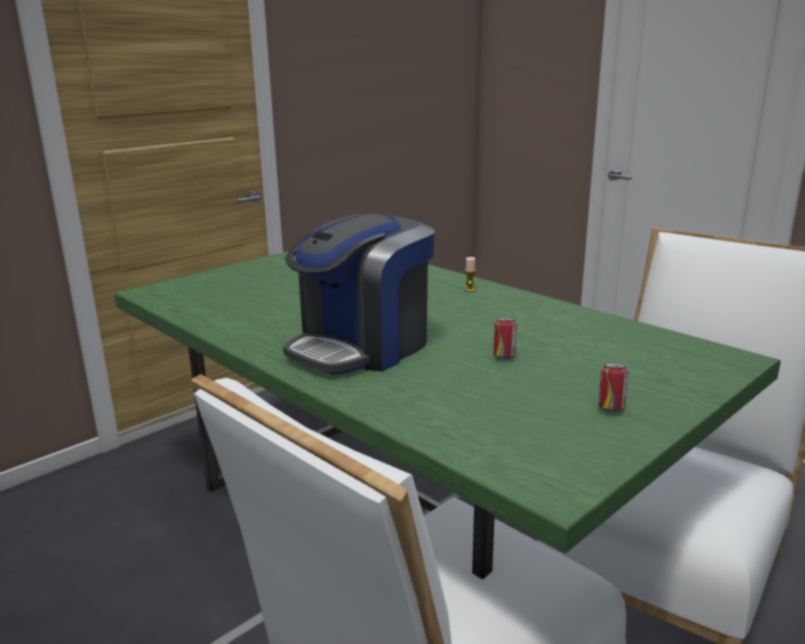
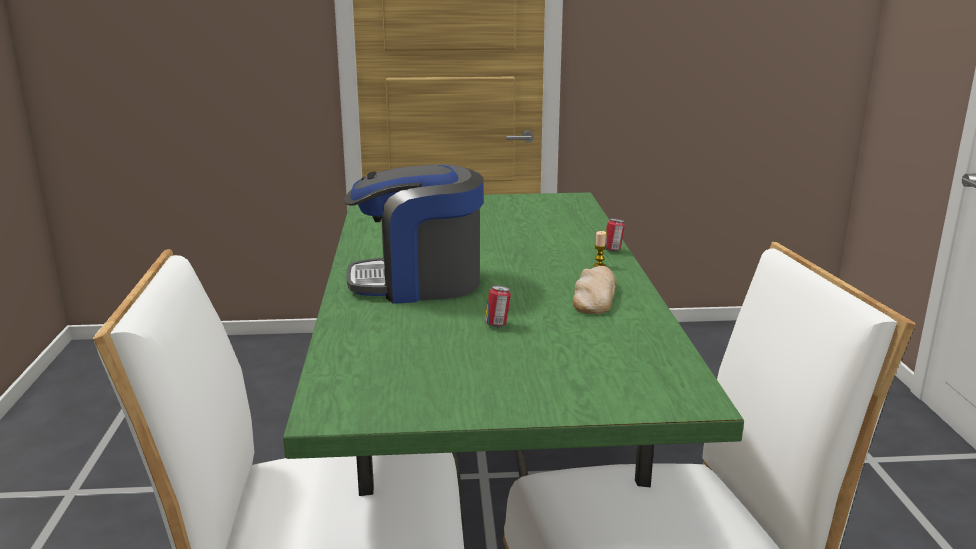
camera: 40 degrees right, 0 degrees up
(516, 312) = (594, 295): none -> bread
(611, 409) = (484, 389): can -> can (613, 250)

